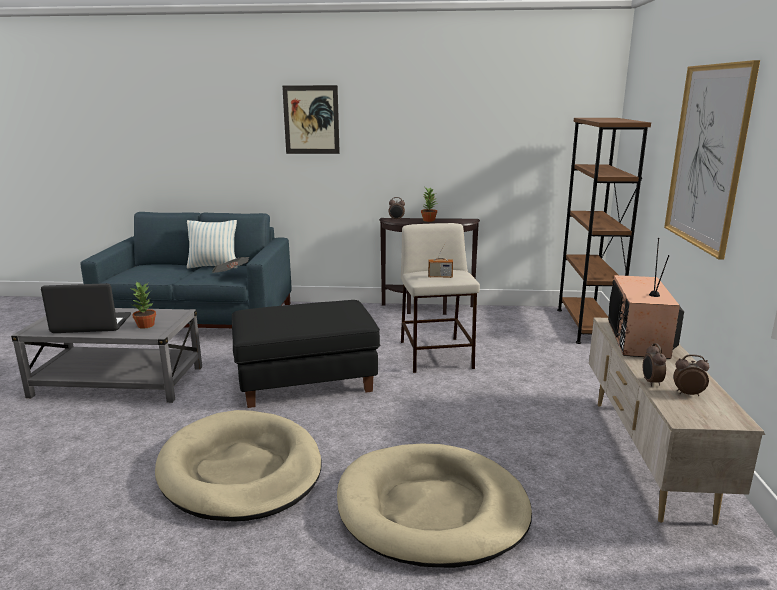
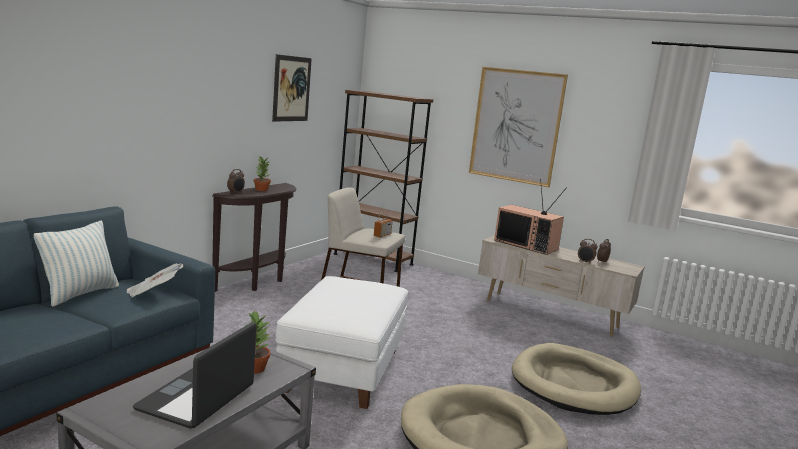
camera: 65 degrees left, 5 degrees down
(307, 381) = (342, 369): black ottoman -> white ottoman
(311, 120) = (148, 82): picture -> picture (291, 89)

